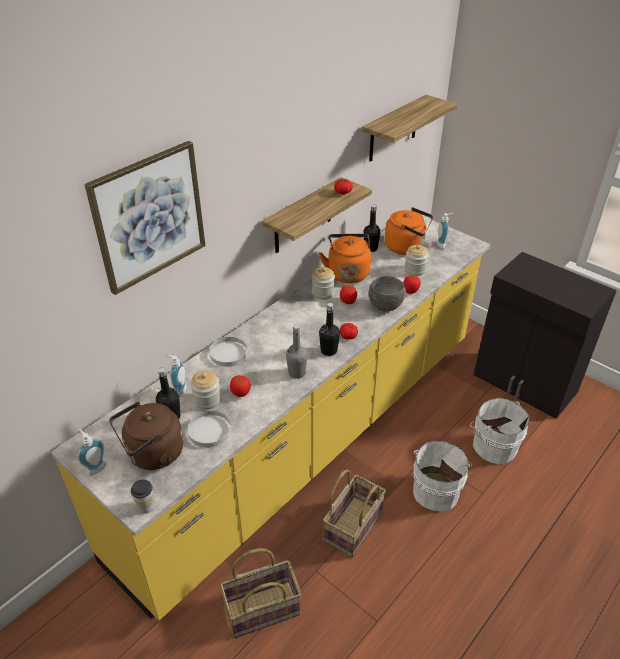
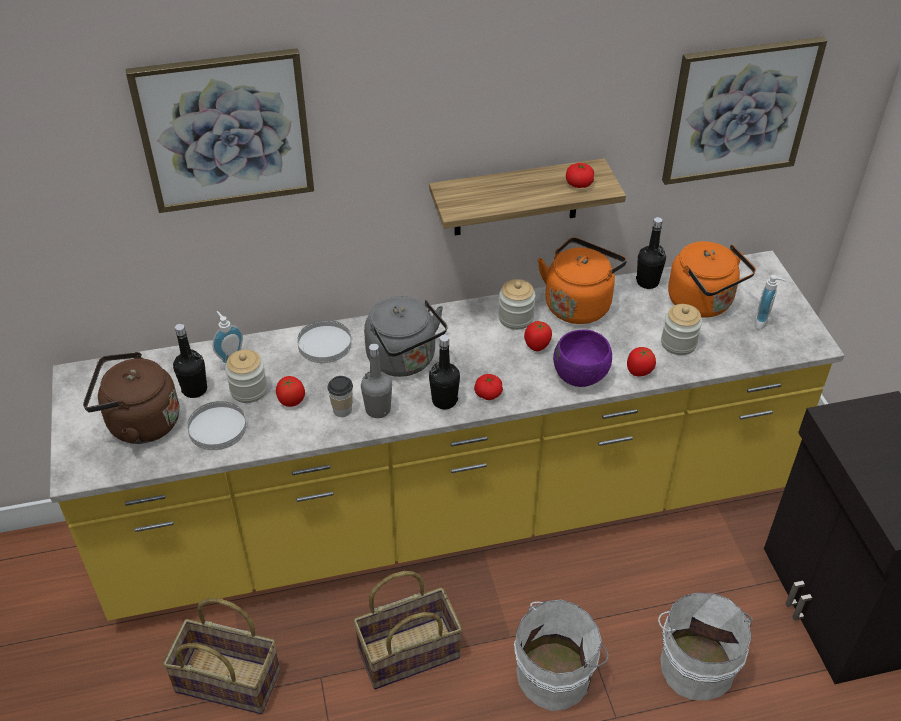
camera: 35 degrees right, 5 degrees up
(95, 467) = (76, 406): soap dispenser -> none
(146, 506) = (83, 477): cup -> cup (342, 410)
(285, 340) = (405, 360): none -> grey kettle
(385, 306) = (580, 376): grey bowl -> purple bowl
(393, 129) = (739, 110): shelf -> picture

